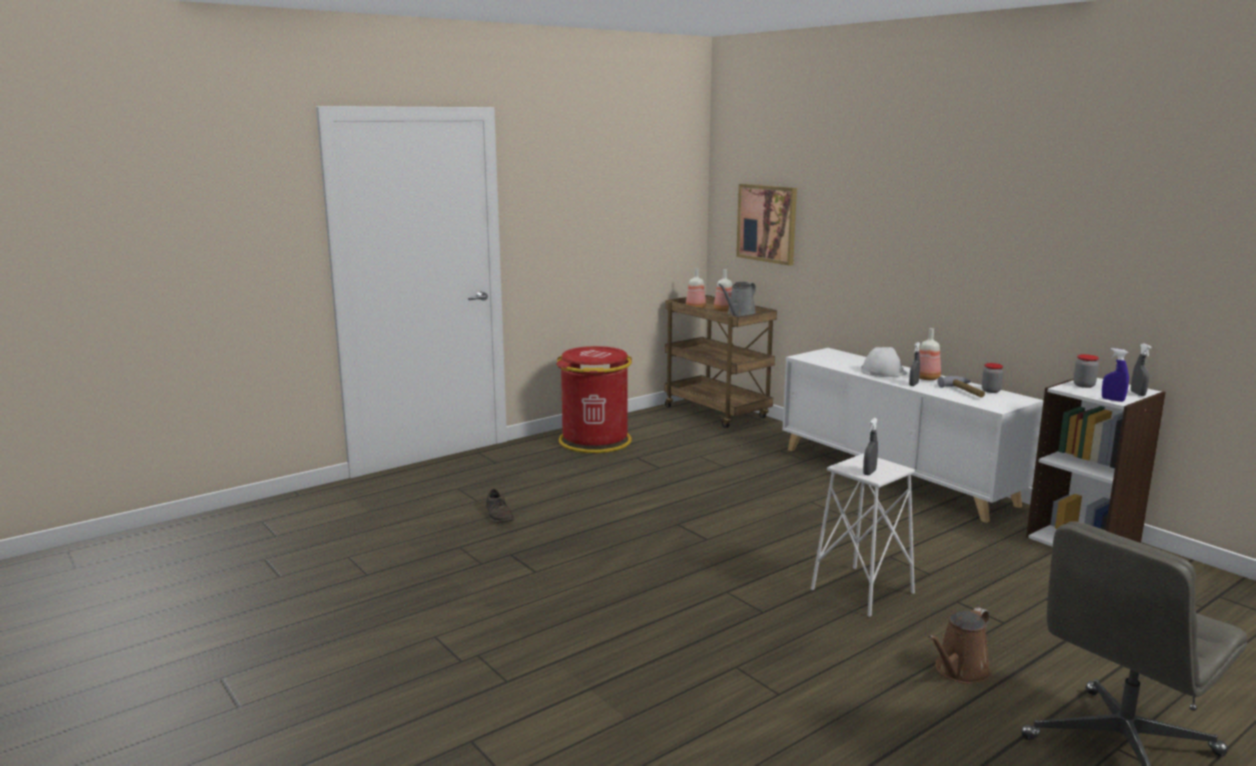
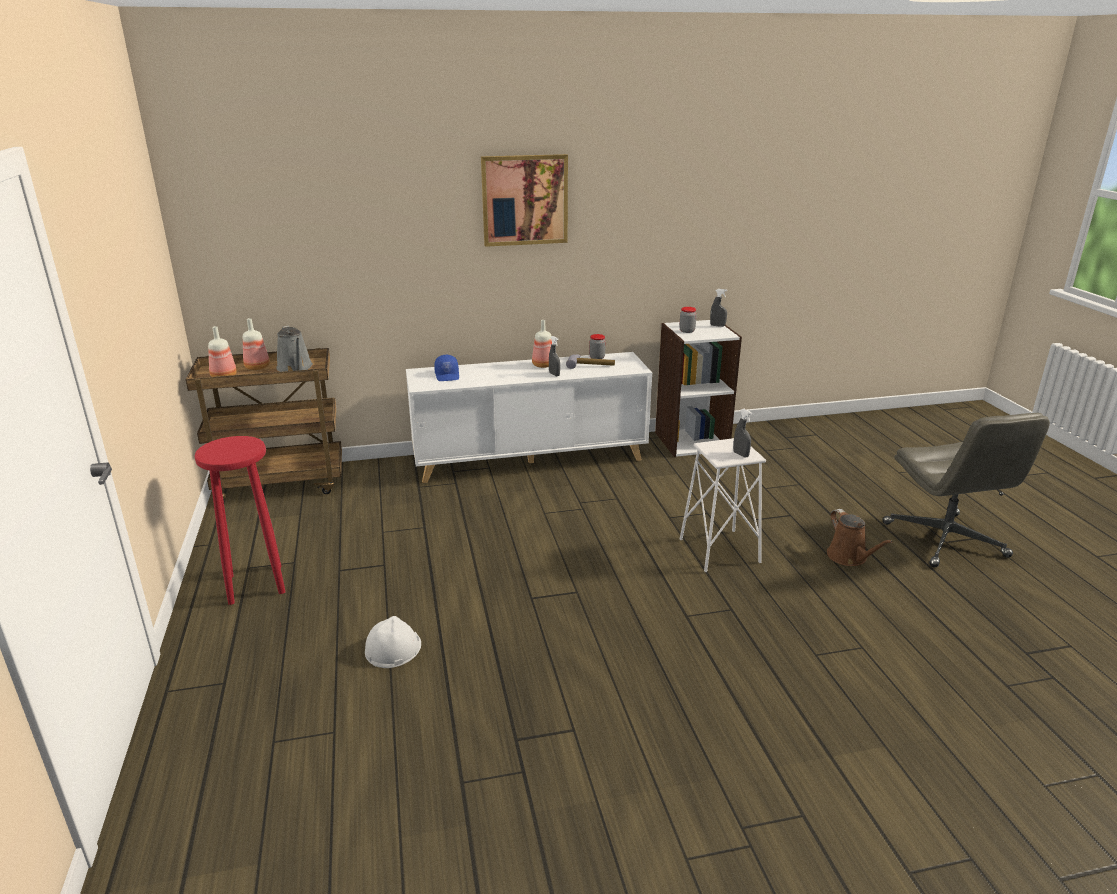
camera: 65 degrees left, 10 degrees up
(499, 515) = (397, 721): brown shoe -> none
(595, 441) = (255, 583): red trash can -> red stool
(767, 223) = (285, 252): picture -> picture (524, 200)
(838, 359) = (448, 375): none -> blue cap
(883, 372) = (507, 373): white hard hat -> white hard hat (392, 648)
(1112, 400) = (725, 335): blue spray bottle -> none

